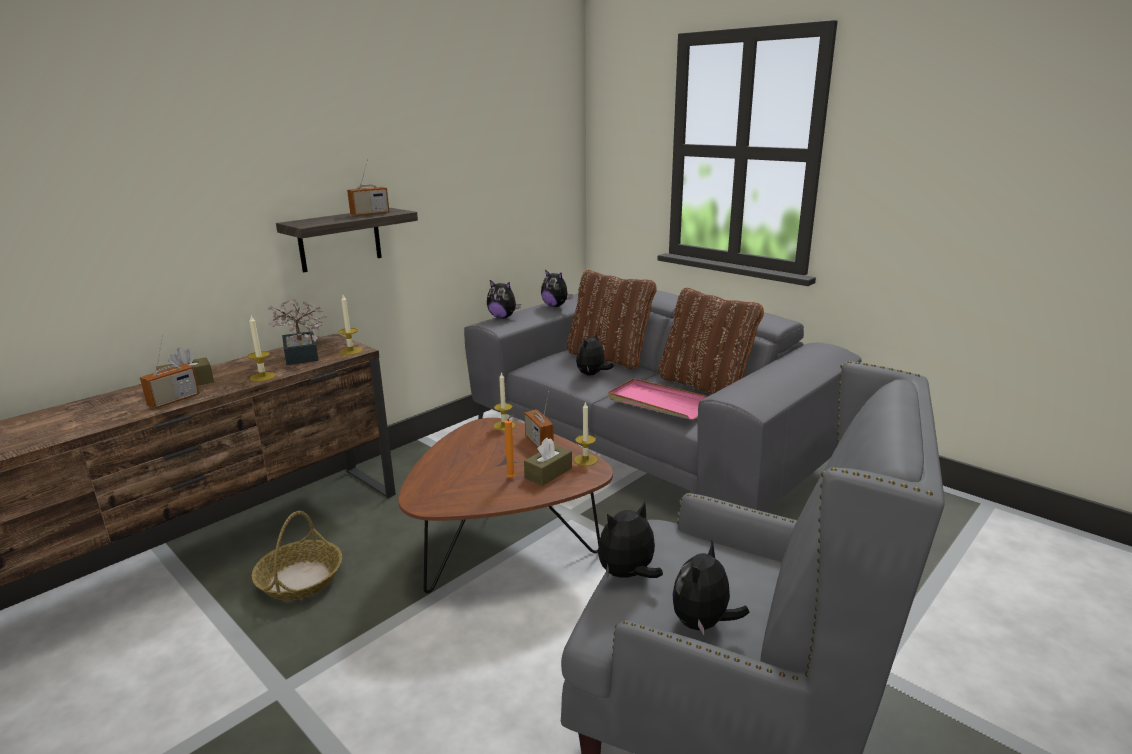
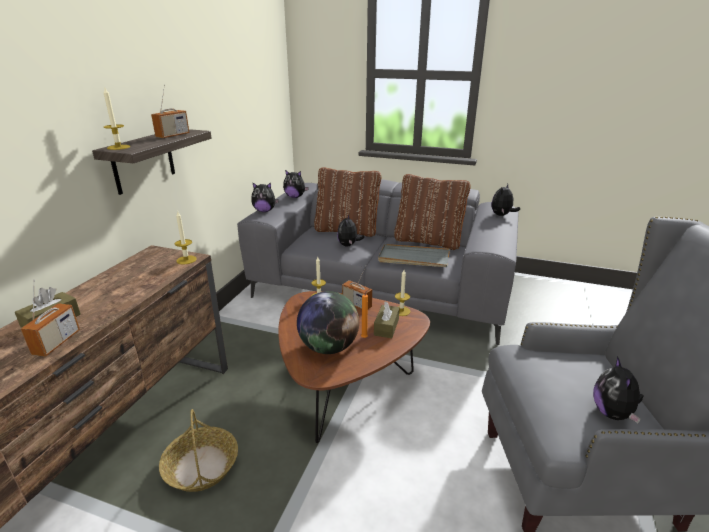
camera: 25 degrees left, 5 degrees up
(262, 377) = (128, 299): candle -> candle (118, 147)
(301, 357) = (145, 273): potted plant -> none
(462, 478) = (328, 347): none -> globe
(628, 575) = (538, 393): plush toy -> plush toy (502, 215)
(659, 403) = (413, 258): pink tray -> grey tray

